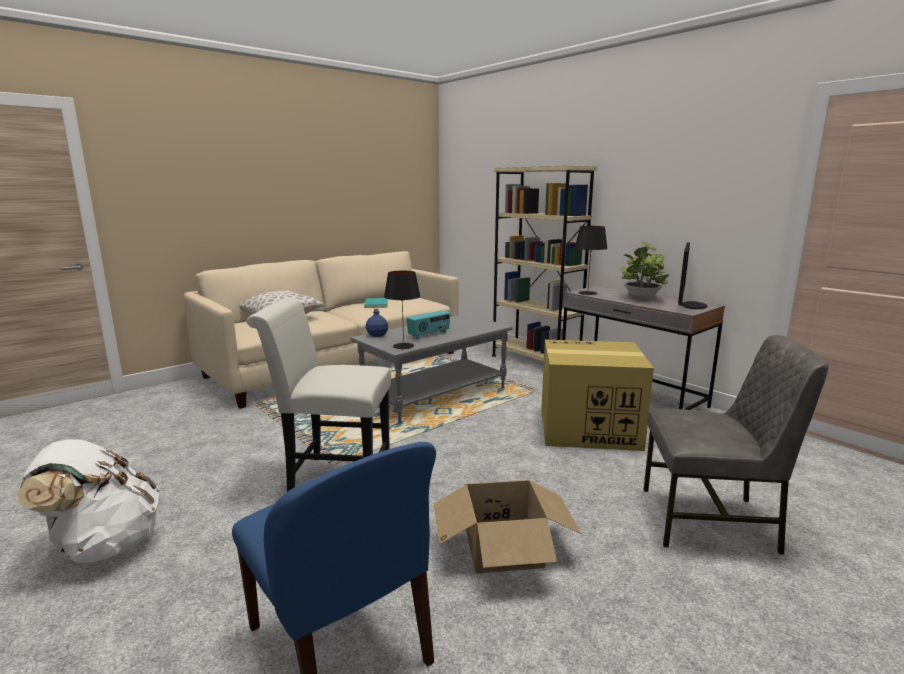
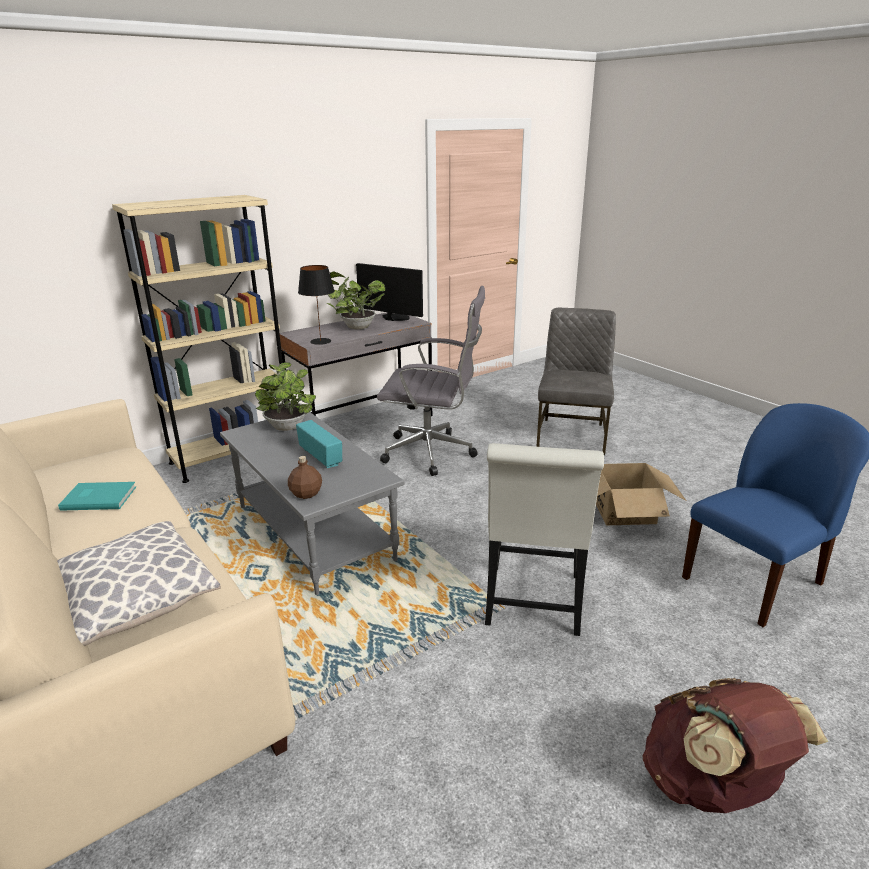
camera: 85 degrees left, 10 degrees up
(104, 545) = (711, 786): white backpack -> brown backpack
(376, 335) = (306, 494): blue bottle -> brown bottle
(404, 346) = (369, 473): black table lamp -> none
(475, 325) = (287, 428): none -> potted plant
(587, 429) = (433, 453): cardboard box -> grey office chair

